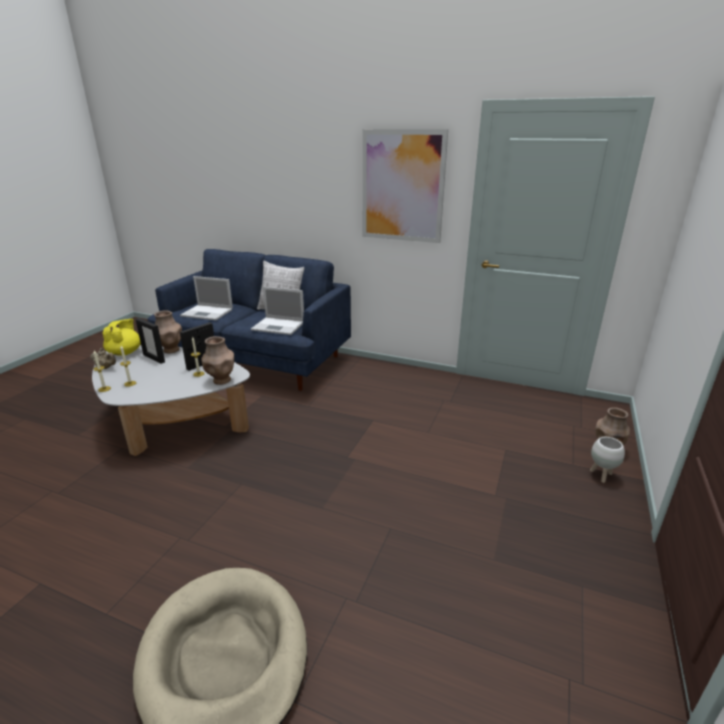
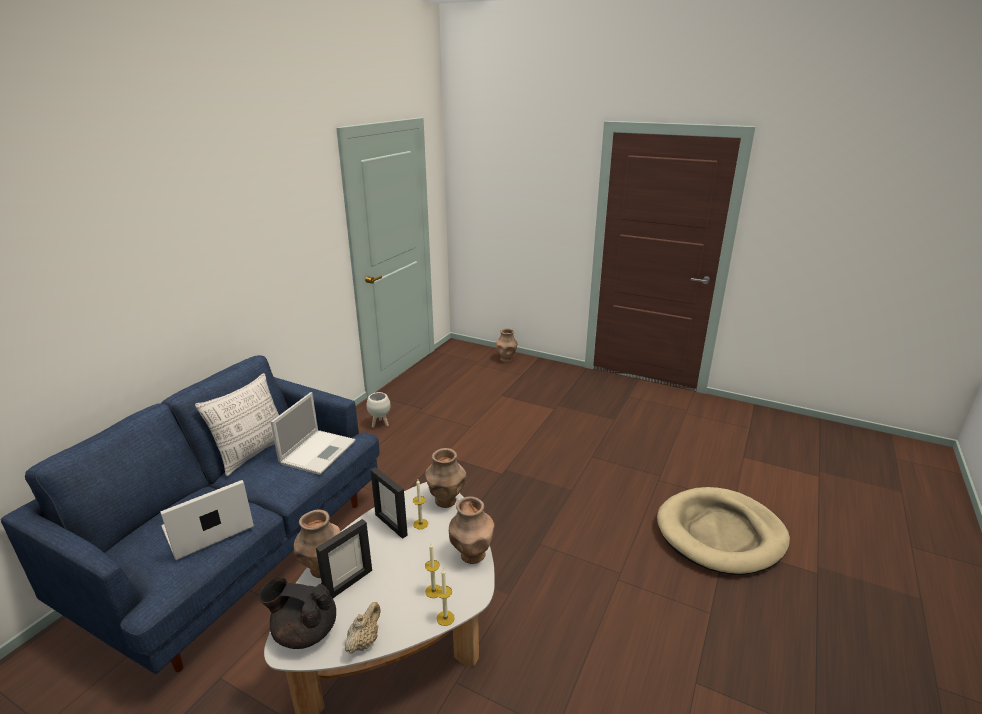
camera: 85 degrees left, 0 degrees up
(125, 352) = (305, 631): yellow teapot -> black teapot
(155, 394) = (472, 555): none -> brown vase
(208, 313) = (206, 529): laptop -> laptop turned 150 degrees counterclockwise
(402, 186) = (292, 231): picture -> none
(601, 476) = (534, 368): white planter -> white planter (380, 424)

